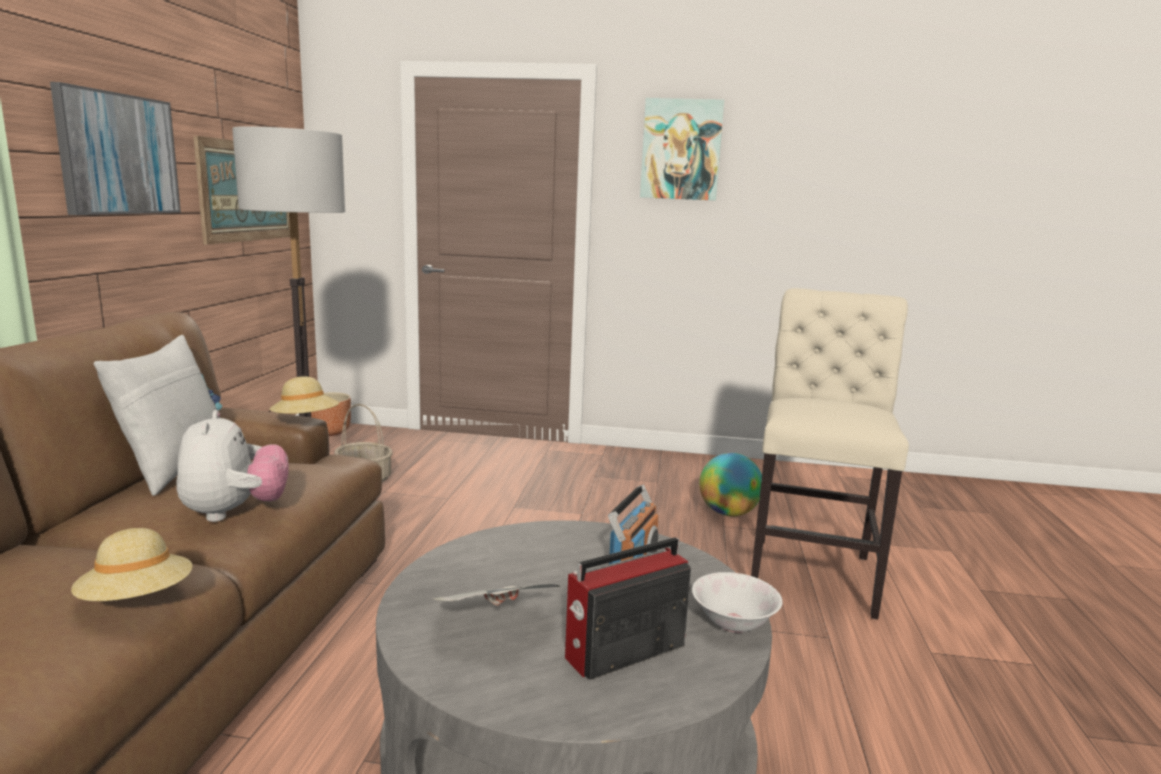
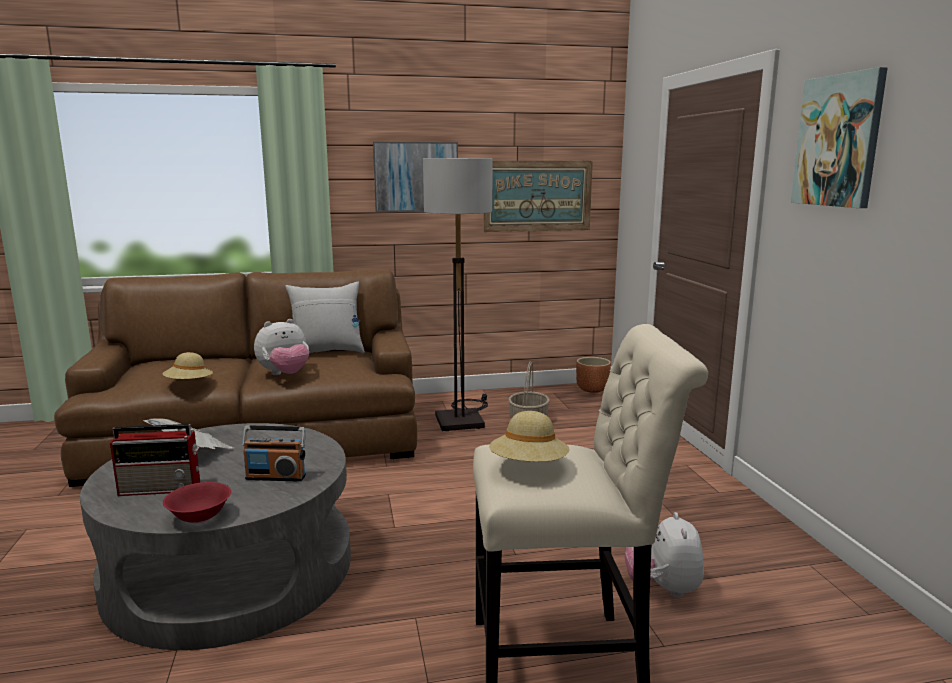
camera: 70 degrees right, 0 degrees up
(306, 421) = (391, 348): beige hat -> beige hat (529, 466)
(623, 652) = (162, 488): radio -> radio turned 135 degrees clockwise
(728, 513) = (663, 588): globe -> plush toy
(733, 623) = (199, 517): white bowl -> red bowl

